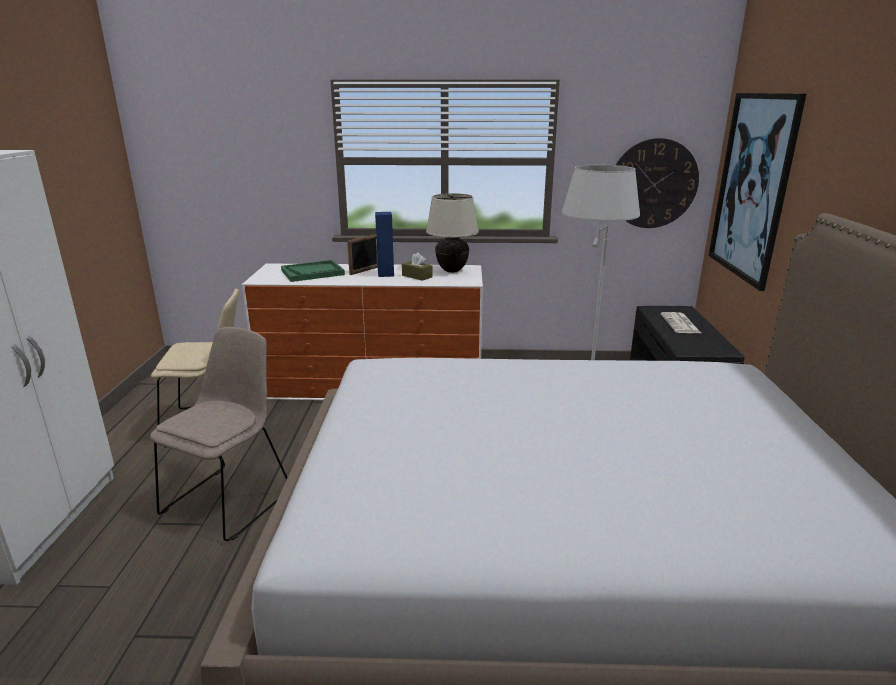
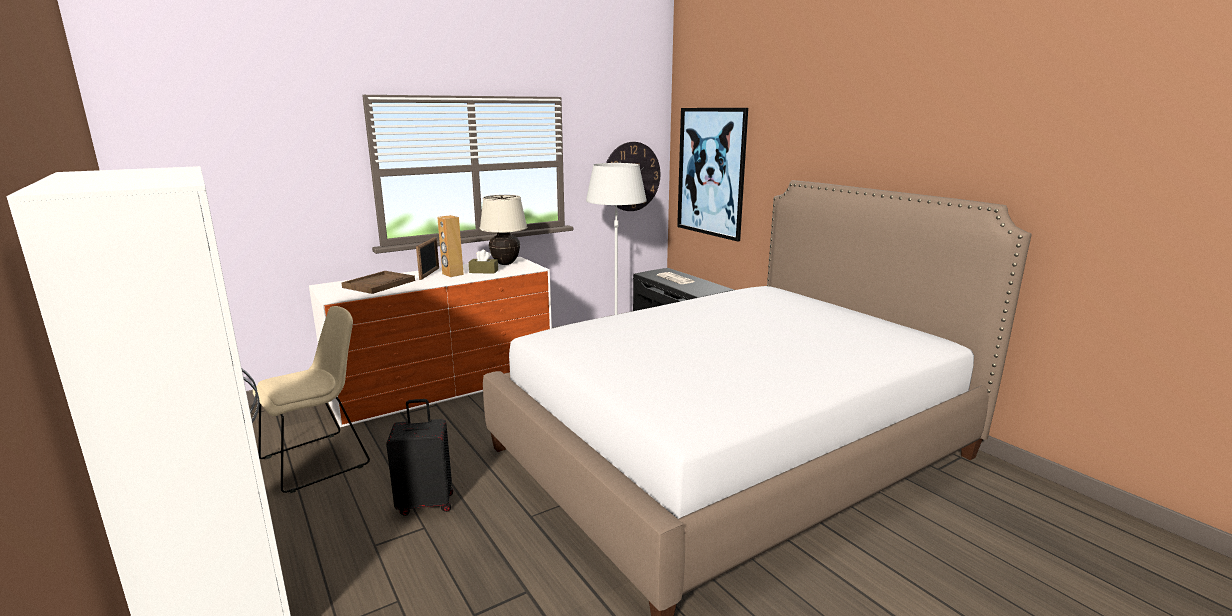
camera: 35 degrees left, 5 degrees down
(230, 500) = (426, 503): beige chair -> black suitcase
(313, 272) = (379, 284): green tray -> brown tray
(385, 274) = (452, 274): blue speaker -> brown speaker

